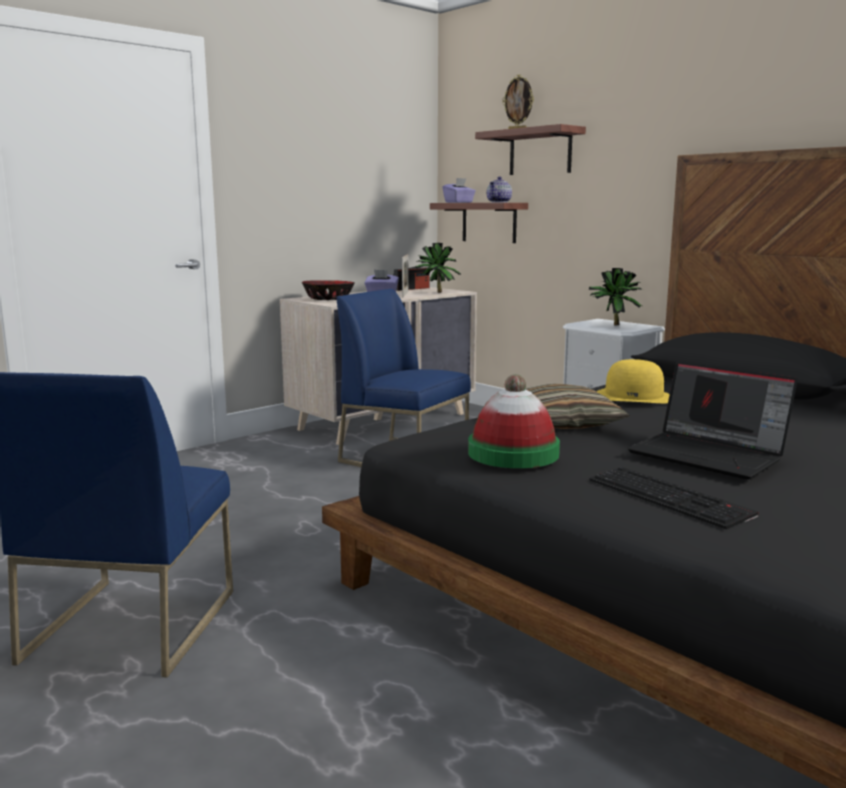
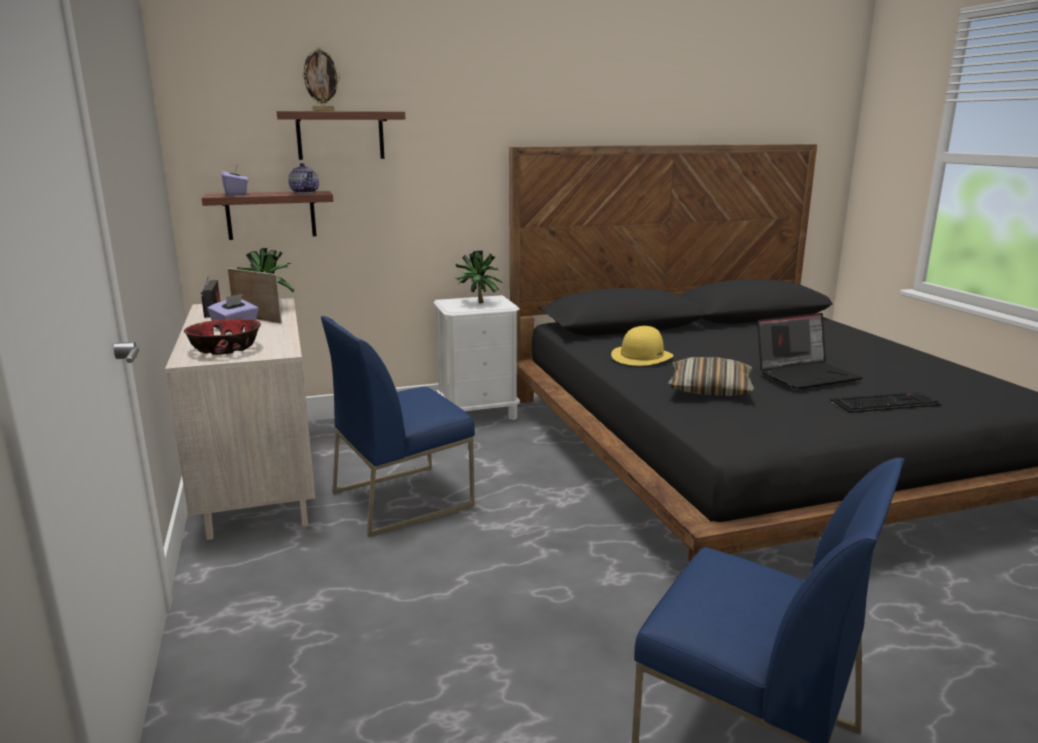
camera: 65 degrees left, 5 degrees up
(513, 453) = (791, 417): hat -> none

